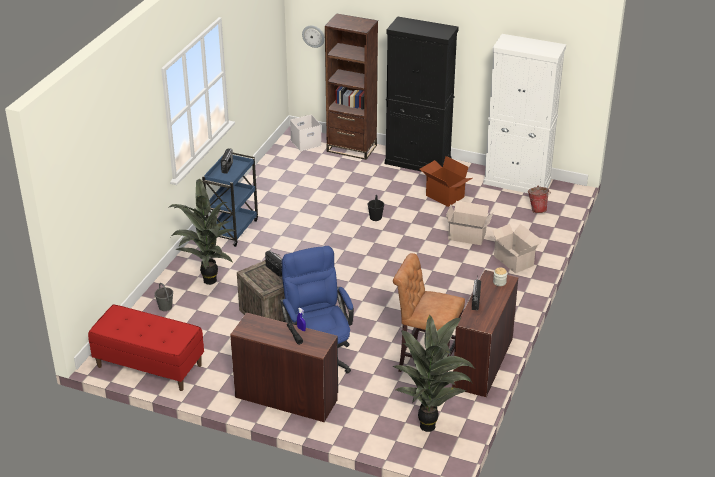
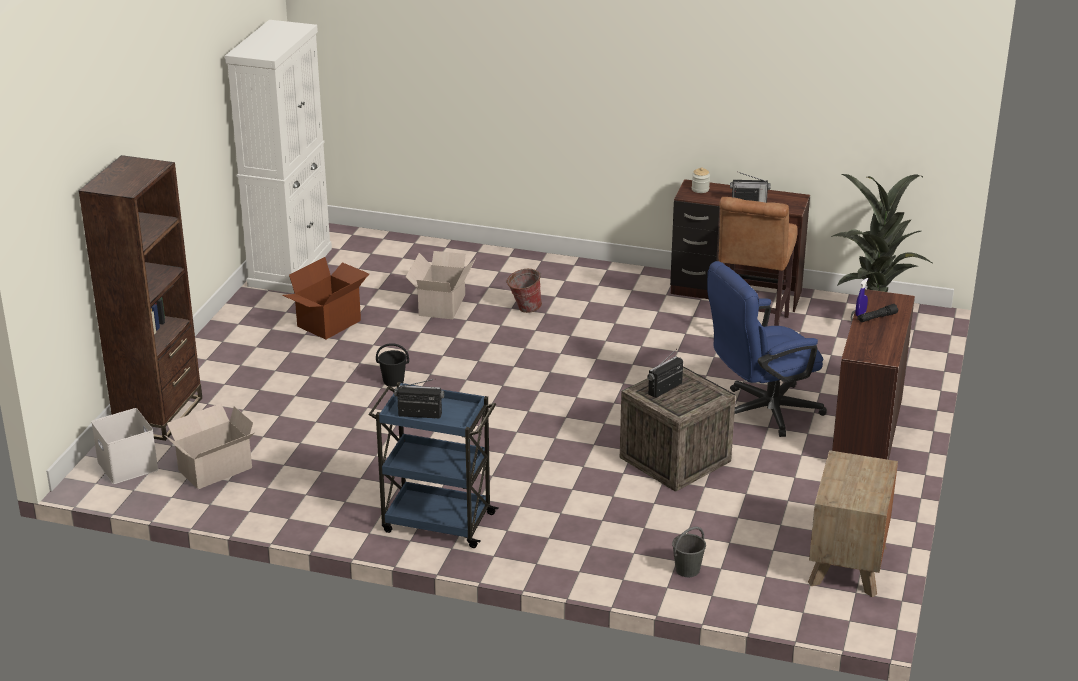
camera: 95 degrees left, 5 degrees down
(149, 366) = (848, 565): red bench -> brown nightstand
(207, 281) = (604, 533): potted plant -> none
(313, 36) = (53, 269): wall clock -> none
(418, 162) = (218, 348): black cabinet -> none
(513, 260) = (500, 272): cardboard box -> cardboard box (213, 470)
(537, 209) = (367, 253): bucket -> bucket (524, 309)

